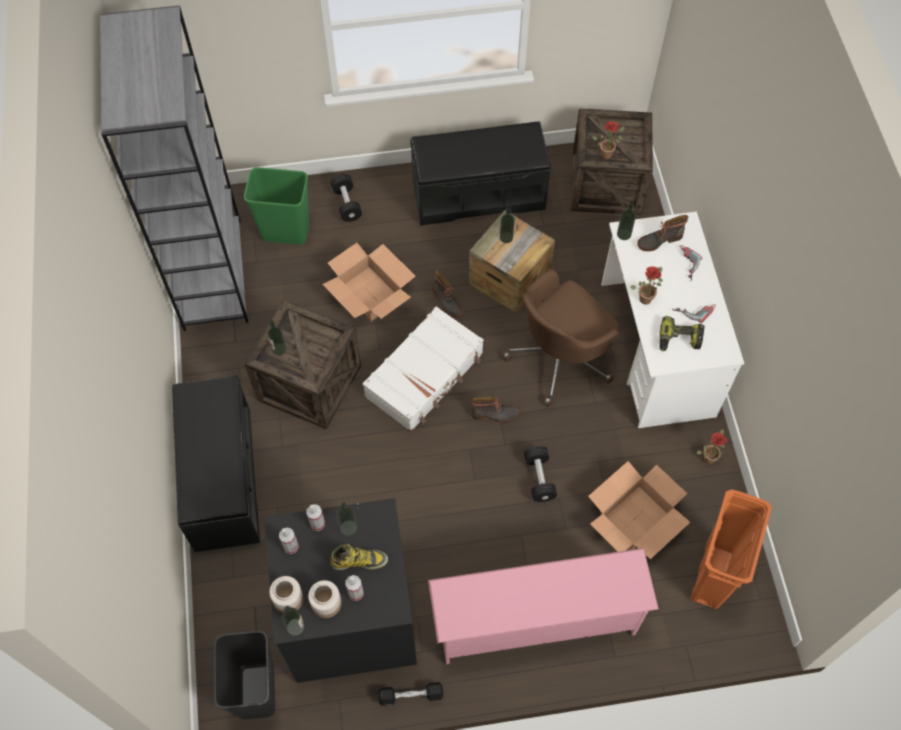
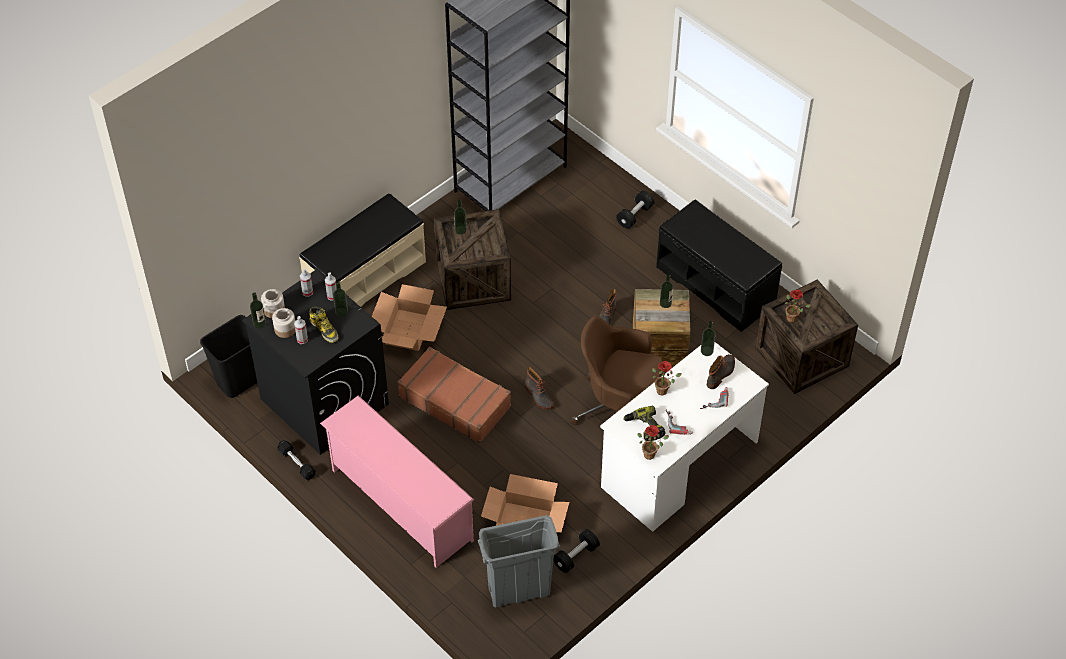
camera: 55 degrees right, 10 degrees down
(222, 479) = (365, 278): black bench -> beige bench
(285, 232) = (579, 196): green trash can -> none
(370, 293) = (573, 272): cardboard box -> cardboard box (408, 330)
(425, 375) = (535, 340): white suitcase -> none
(445, 492) = (455, 401): none -> brown suitcase
(539, 478) = (510, 449): black dumbbell -> black dumbbell (576, 556)
(659, 240) = (721, 374): boot -> boot turned 90 degrees clockwise
(709, 456) = (615, 543): potted plant -> potted plant (651, 454)
(712, 575) = (518, 592): orange trash can -> grey trash can

